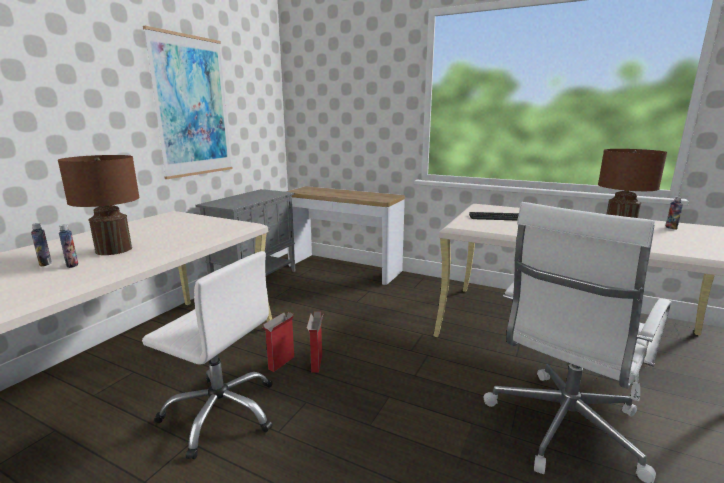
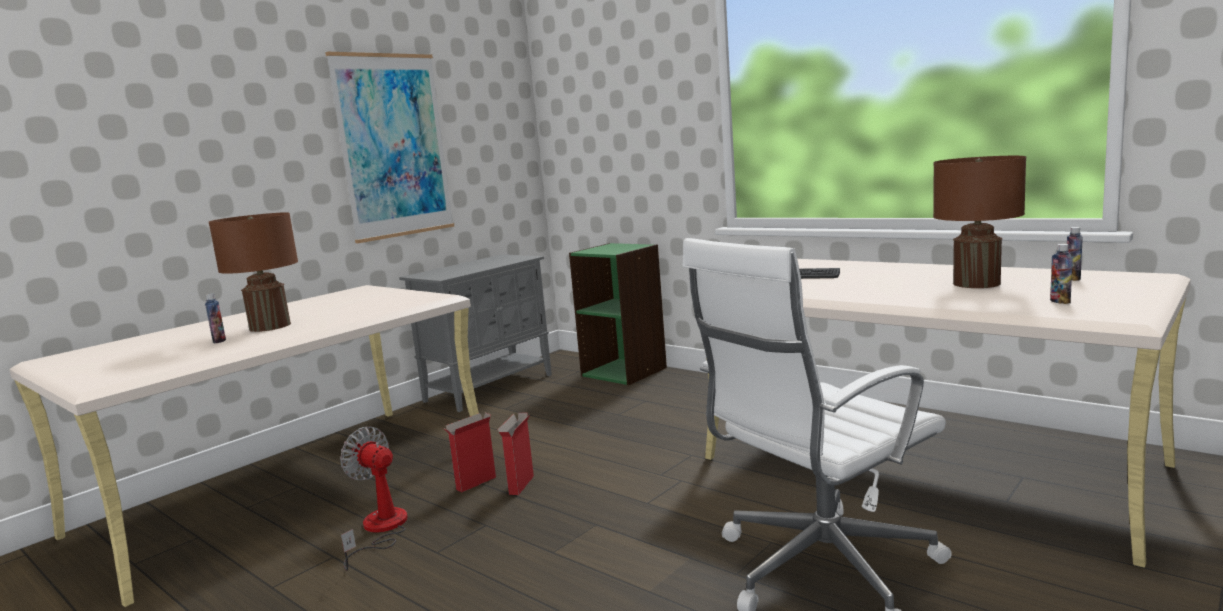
camera: 15 degrees right, 5 degrees down
(45, 264) = (194, 340): bottle -> bottle (1060, 301)
(221, 412) = (380, 530): white office chair -> fan
(343, 268) = (624, 371): console table -> green bookcase

